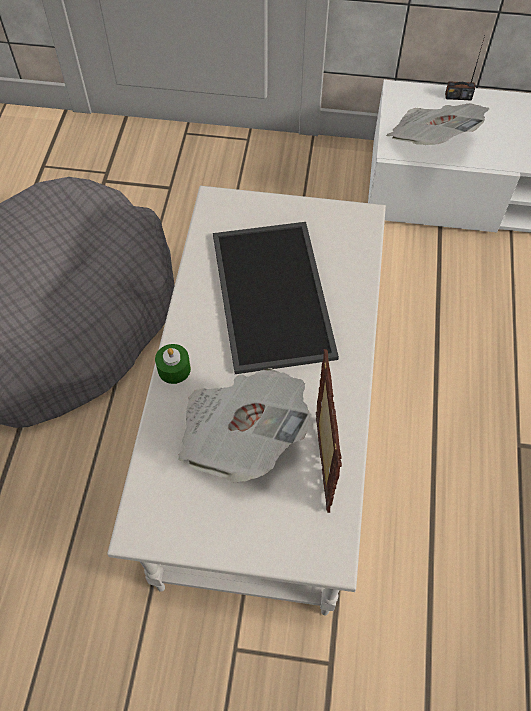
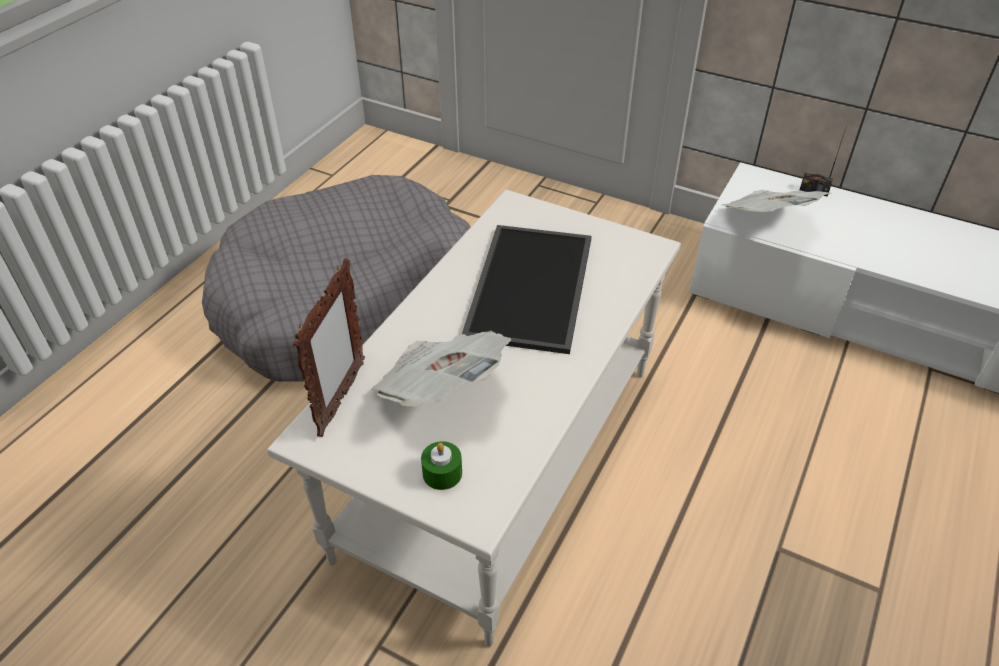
camera: 20 degrees right, 15 degrees down
(174, 369) = (406, 321): green candle -> green candle (442, 473)
(321, 464) = (509, 435): picture frame -> picture frame (341, 399)

